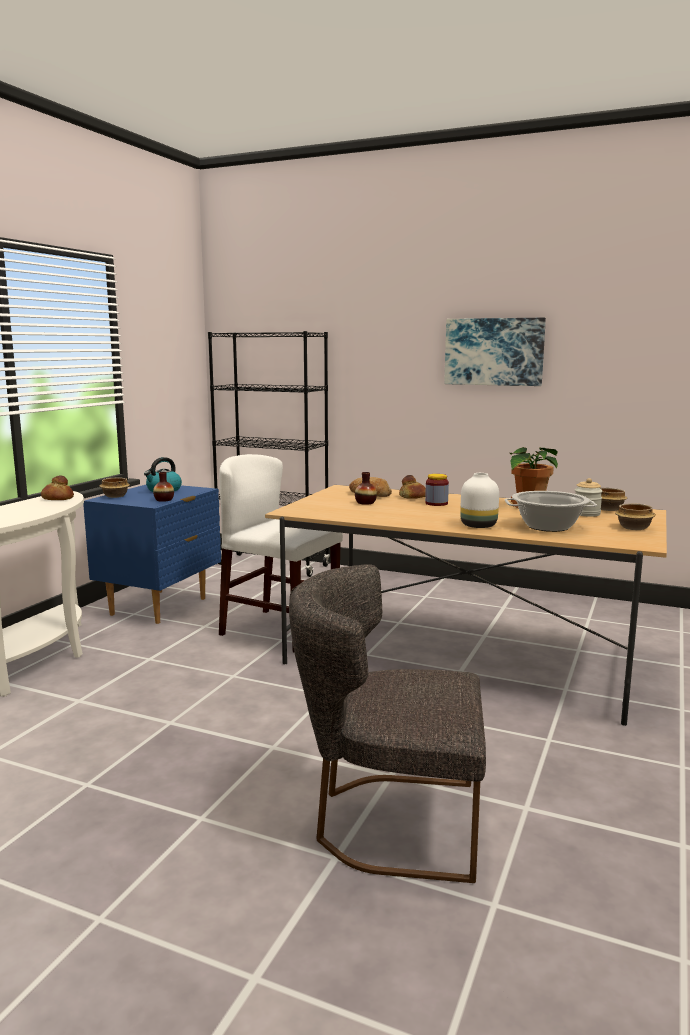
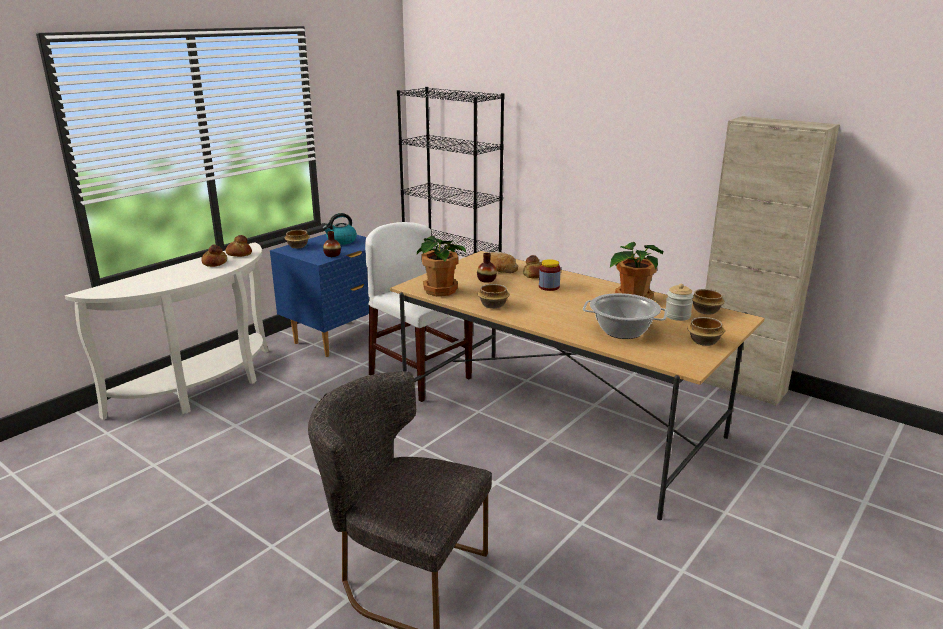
camera: 15 degrees right, 10 degrees up
(33, 506) = (215, 263): none -> bread
(325, 512) = (441, 290): none -> potted plant
(394, 519) = (492, 305): none -> bowl
(478, 525) = (560, 323): white vase -> none
(494, 351) = (653, 126): picture -> none
(611, 606) = (739, 386): none -> beige cabinet

